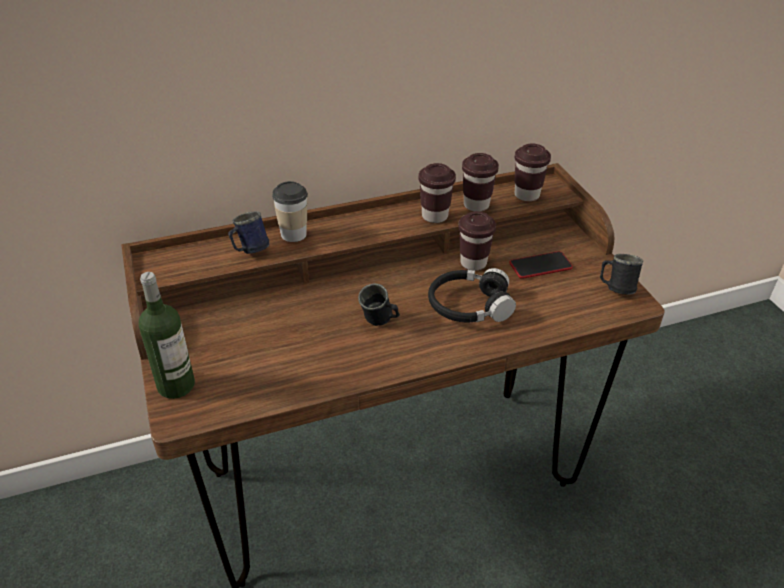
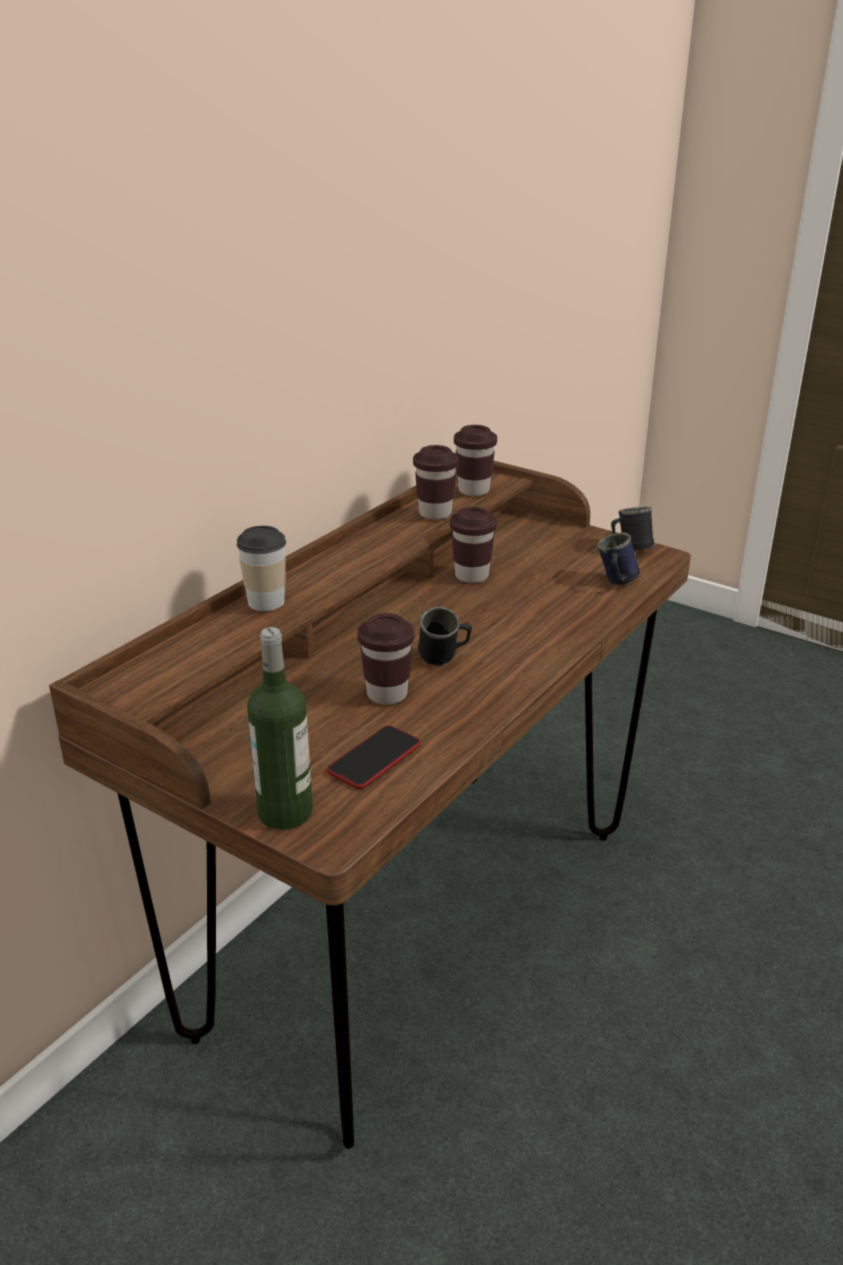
camera: 35 degrees left, 10 degrees down
(249, 250) = (234, 634): blue mug -> blue mug (616, 583)
(434, 216) = (405, 535): brown cup -> brown cup (387, 694)
(469, 306) = (515, 612): black headphones -> none
(540, 266) = (539, 556): phone -> phone (374, 758)

